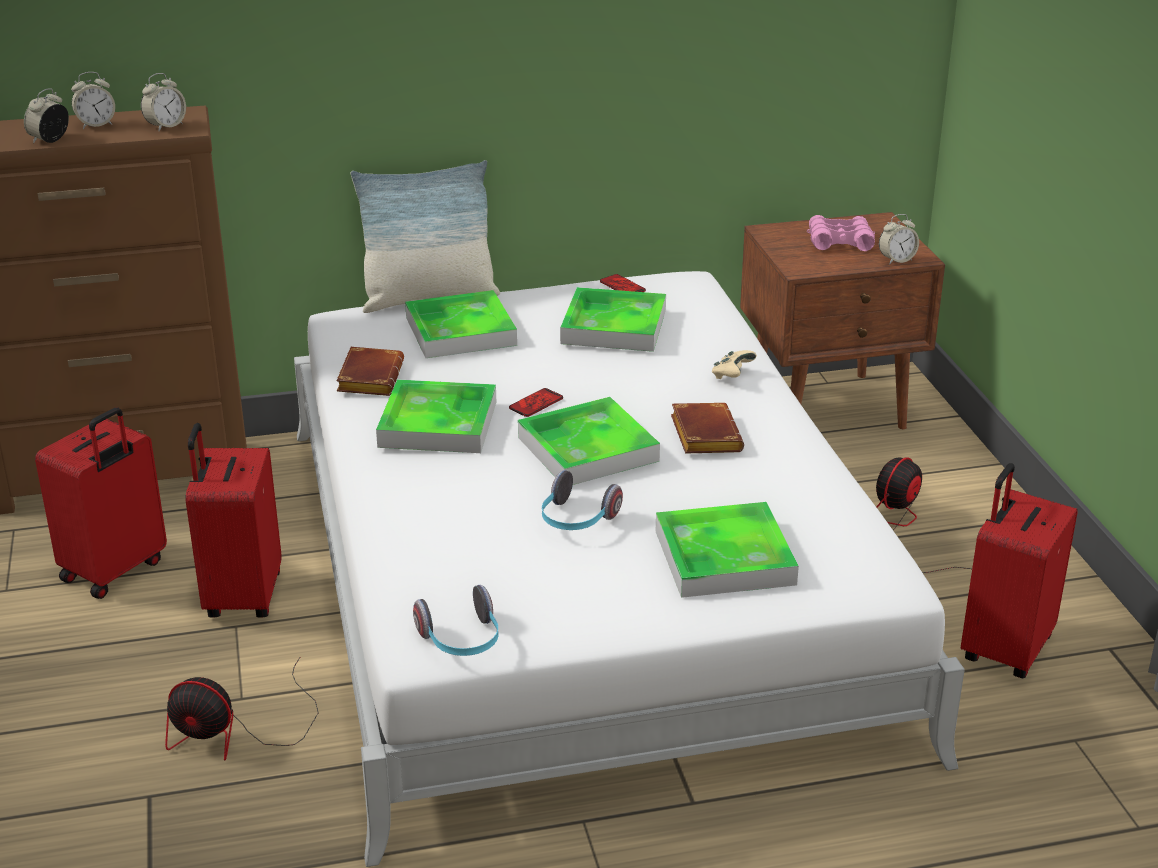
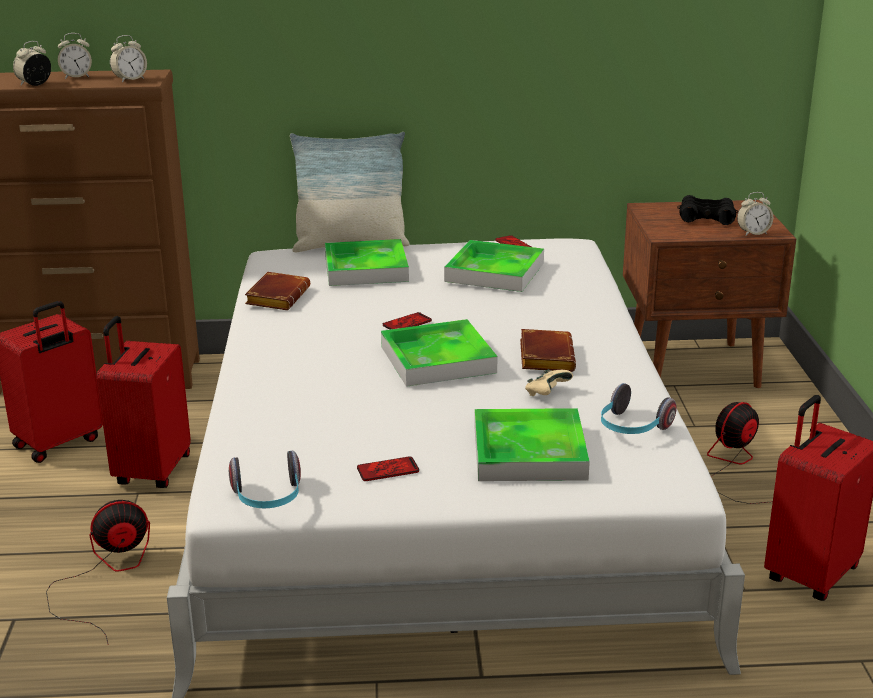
camera: 10 degrees right, 5 degrees down
(237, 731) = (106, 575): fan -> fan turned 135 degrees clockwise
(438, 424) = (318, 332): tray -> none
(576, 520) = (406, 412): headphones -> headphones (632, 428)
(579, 593) = (388, 470): none -> phone
(732, 375) = (585, 314): beige game controller -> beige game controller (547, 393)
(839, 242) = (706, 218): pink binoculars -> black binoculars

